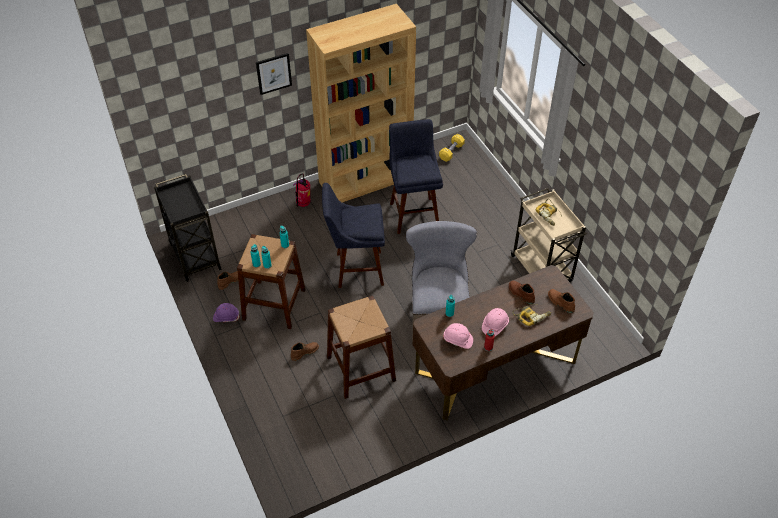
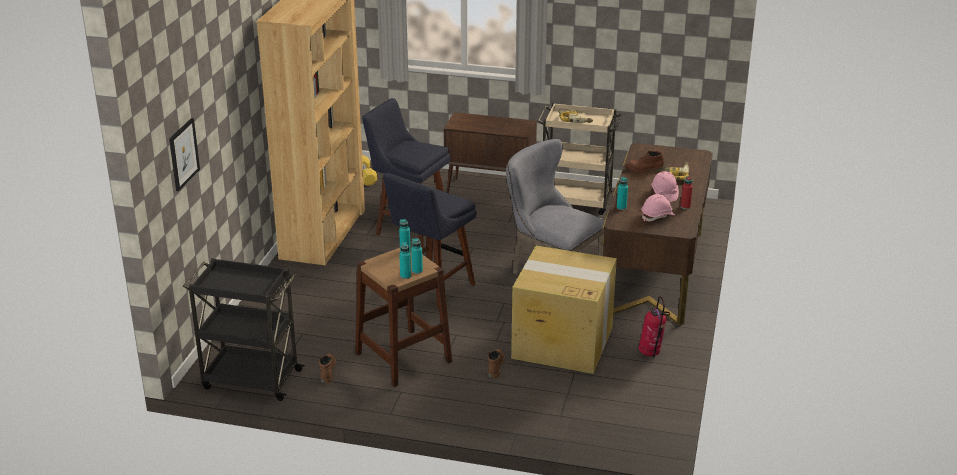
camera: 50 degrees left, 20 degrees down
(226, 317) = (374, 395): purple hard hat -> none
(273, 73) = (237, 93): picture -> picture (183, 154)
(303, 204) = (294, 281): fire extinguisher -> fire extinguisher (651, 354)
(361, 368) = (561, 342): brown stool -> cardboard box
(504, 219) = (491, 191): none -> brown cabinet
(560, 302) = (679, 158): brown boot -> none

